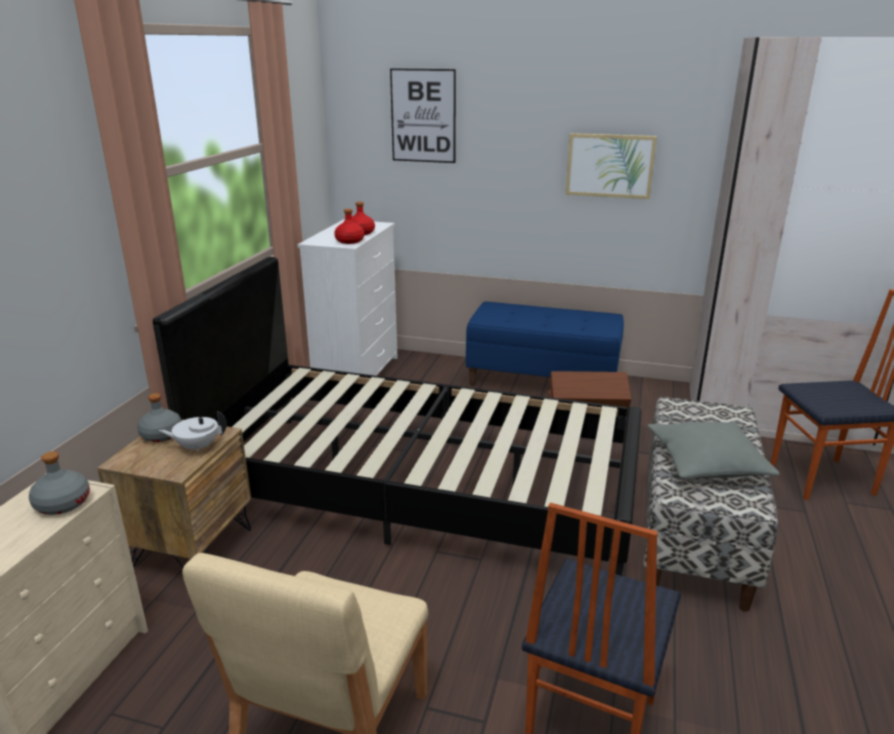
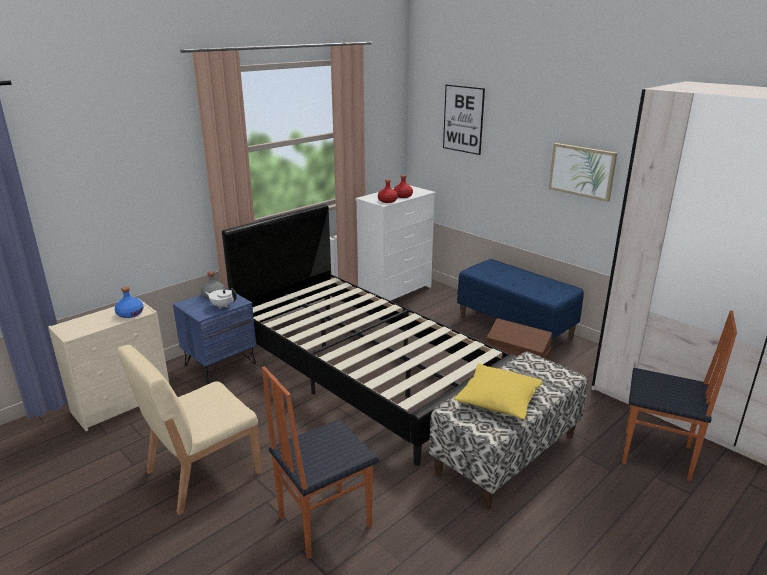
camera: 30 degrees right, 0 degrees up
(62, 504) = (130, 314): grey bottle -> blue bottle
(191, 550) = (220, 364): brown nightstand -> blue nightstand
(707, 464) = (498, 400): grey pillow -> yellow pillow

